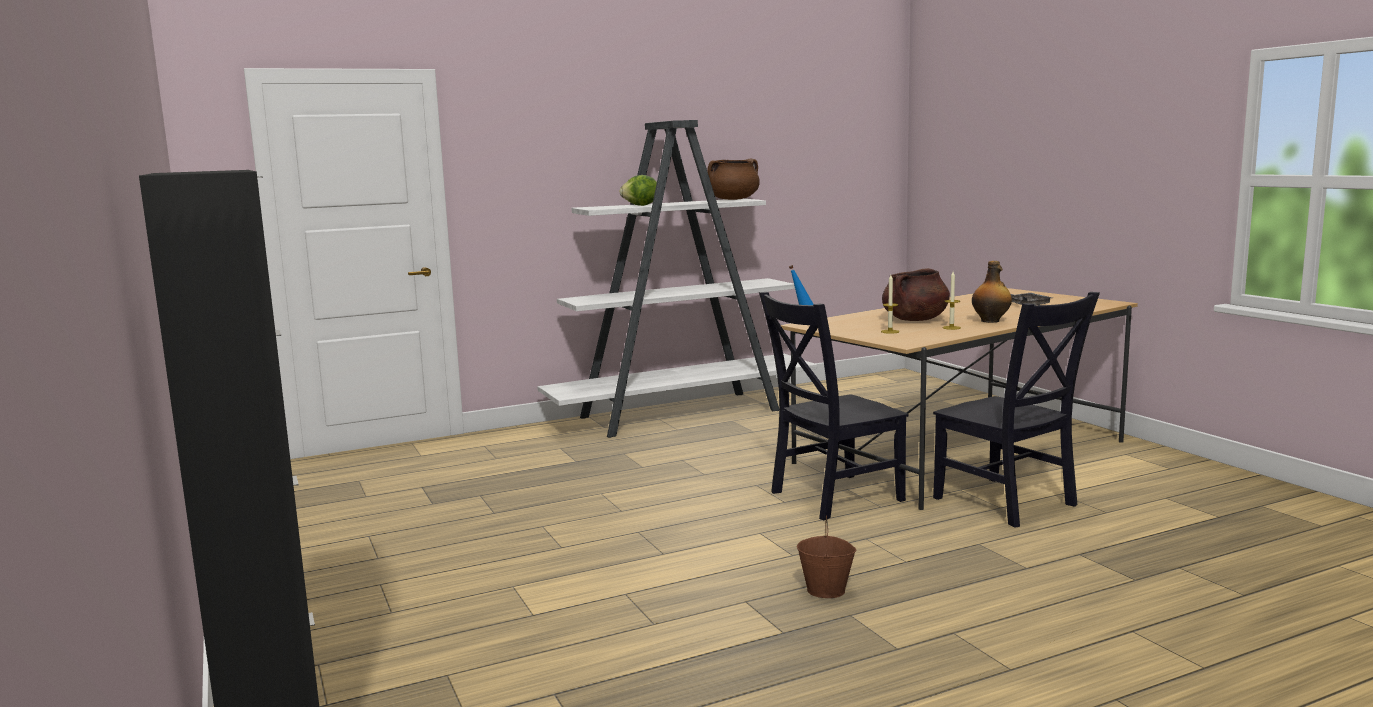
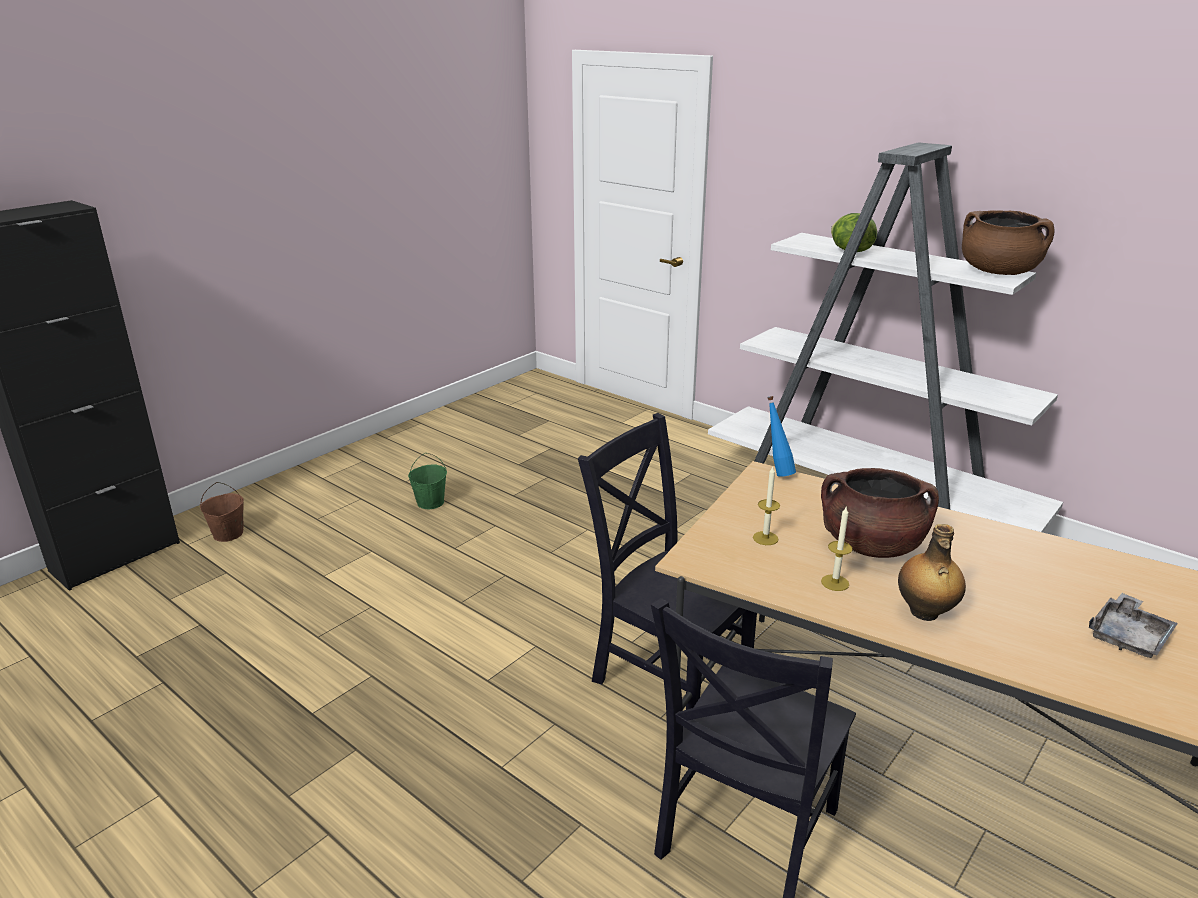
camera: 65 degrees right, 15 degrees up
(449, 549) = (430, 502): none -> green bucket
(826, 590) = (408, 721): brown bucket -> brown bucket (228, 534)

